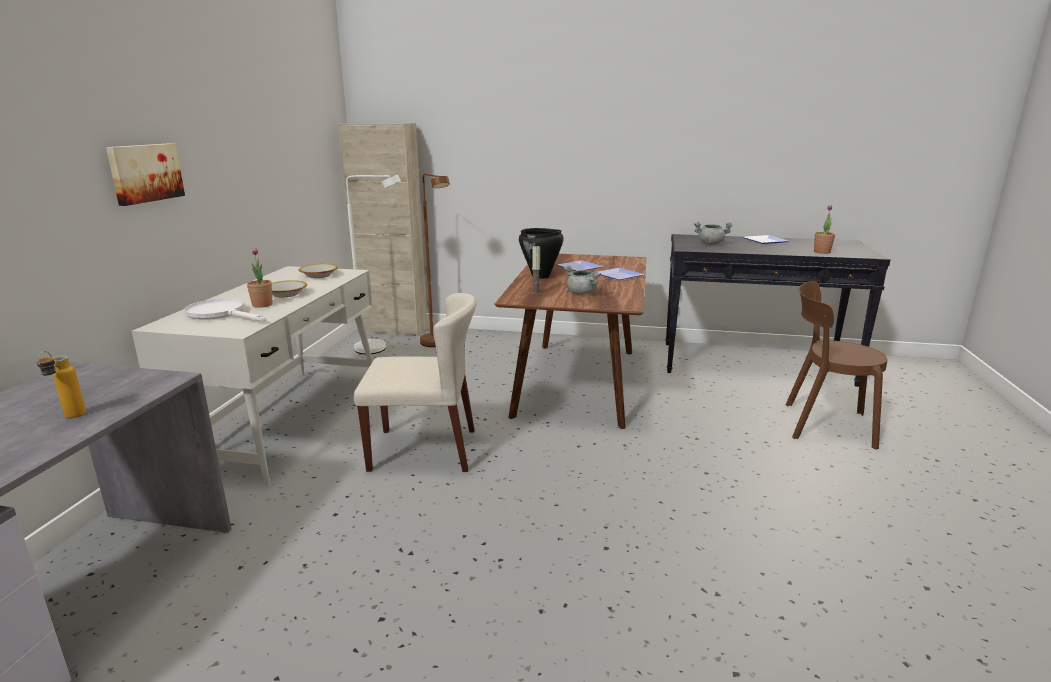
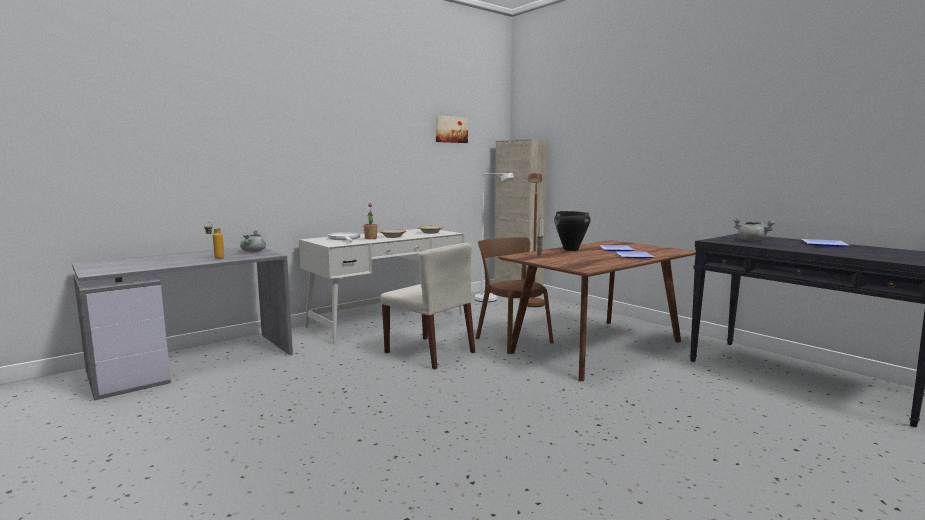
camera: 40 degrees right, 10 degrees down
(145, 173) = (328, 157): picture -> picture (451, 129)
(582, 293) = (572, 260): grey cooking pot -> grey cooking pot (253, 251)
(822, 252) = (867, 256): potted plant -> none
(822, 424) = (793, 437): brown chair -> brown chair (511, 339)

